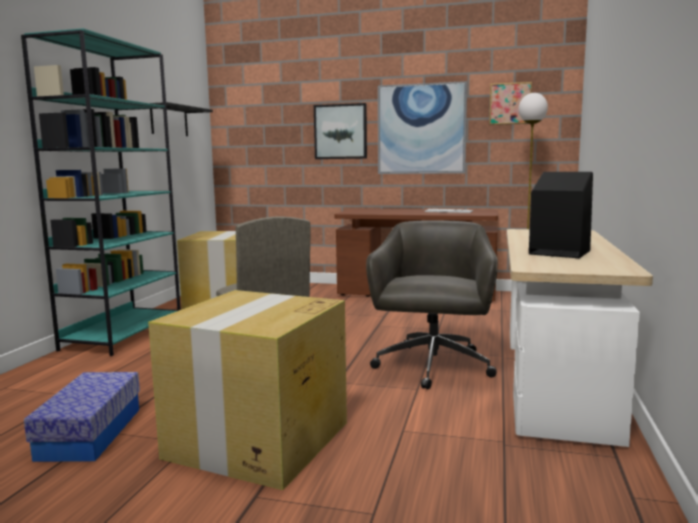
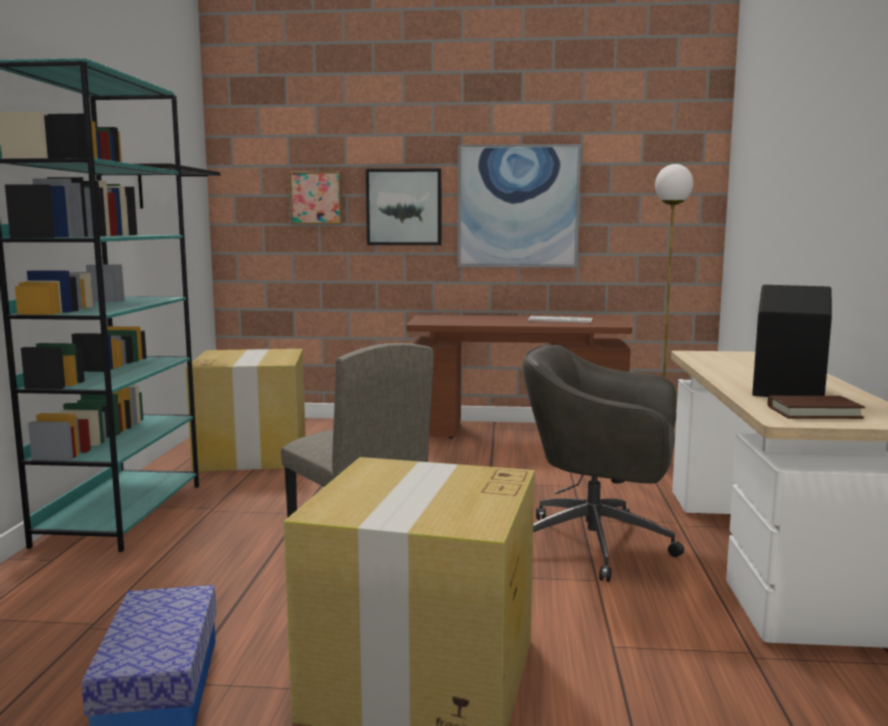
camera: 10 degrees left, 0 degrees up
(432, 367) = (598, 545): grey office chair -> grey office chair turned 75 degrees counterclockwise
(510, 104) = (637, 176): picture -> picture (316, 198)
(561, 264) = (814, 412): none -> brown book

